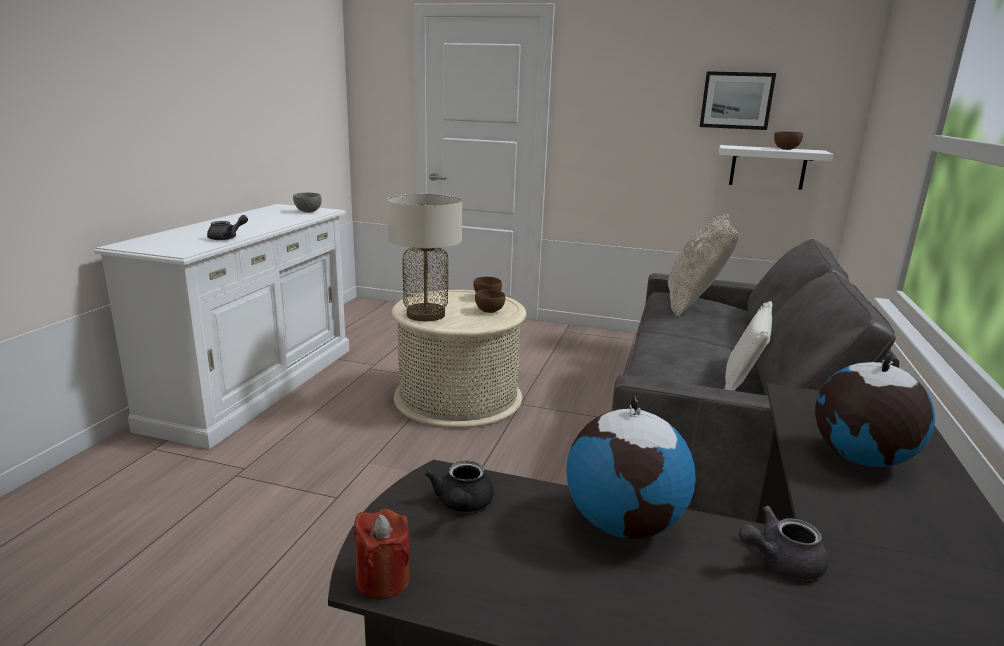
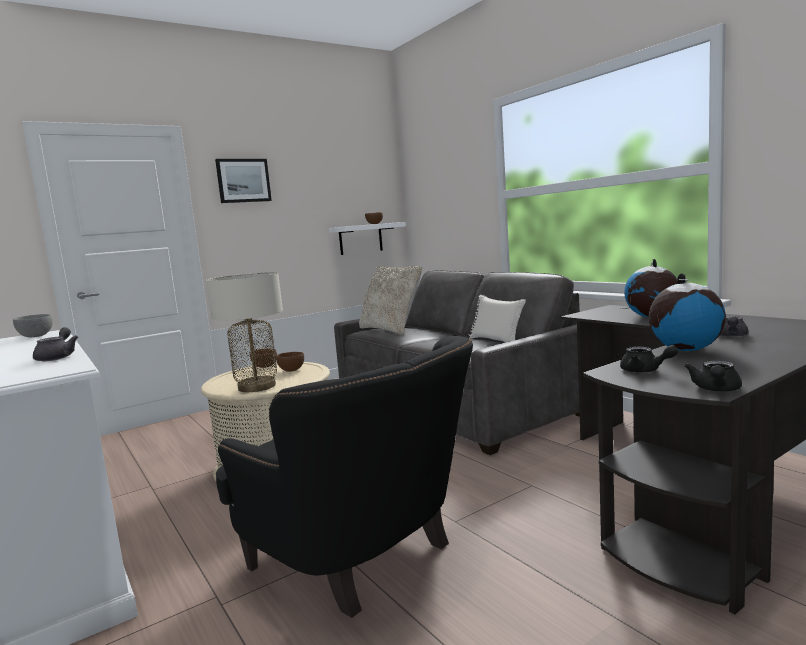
camera: 50 degrees left, 10 degrees down
(335, 511) = (360, 556): none -> black armchair
(382, 580) = (716, 390): red candle -> black teapot
(736, 100) = (332, 196): picture -> picture (243, 180)

